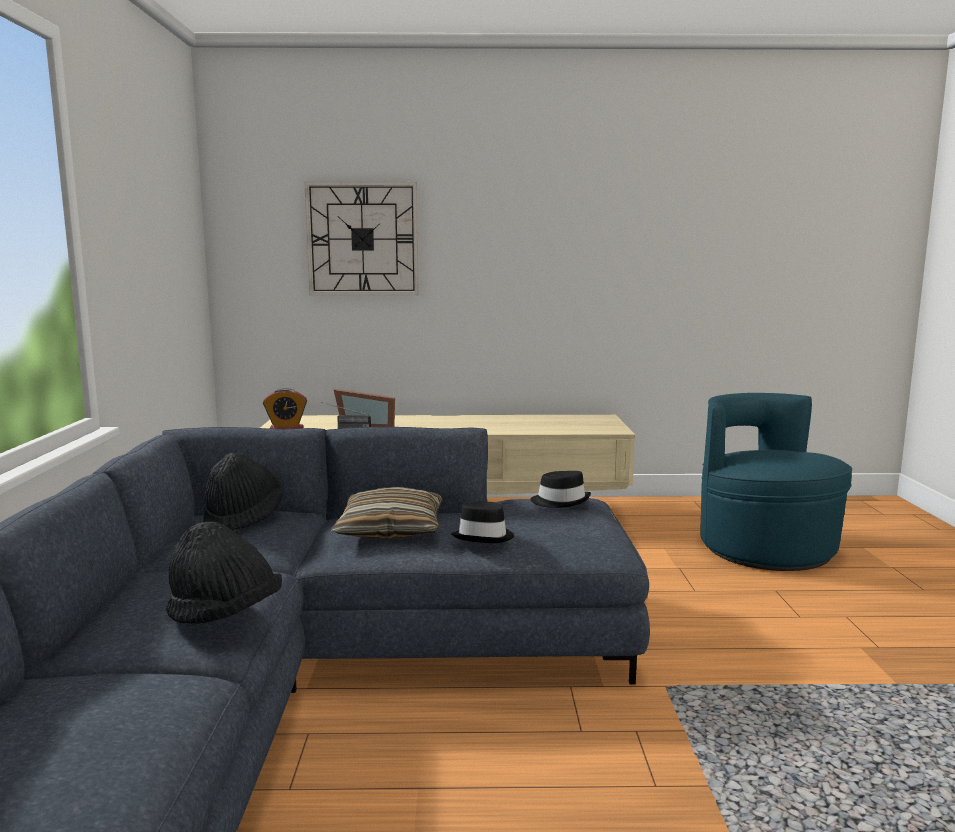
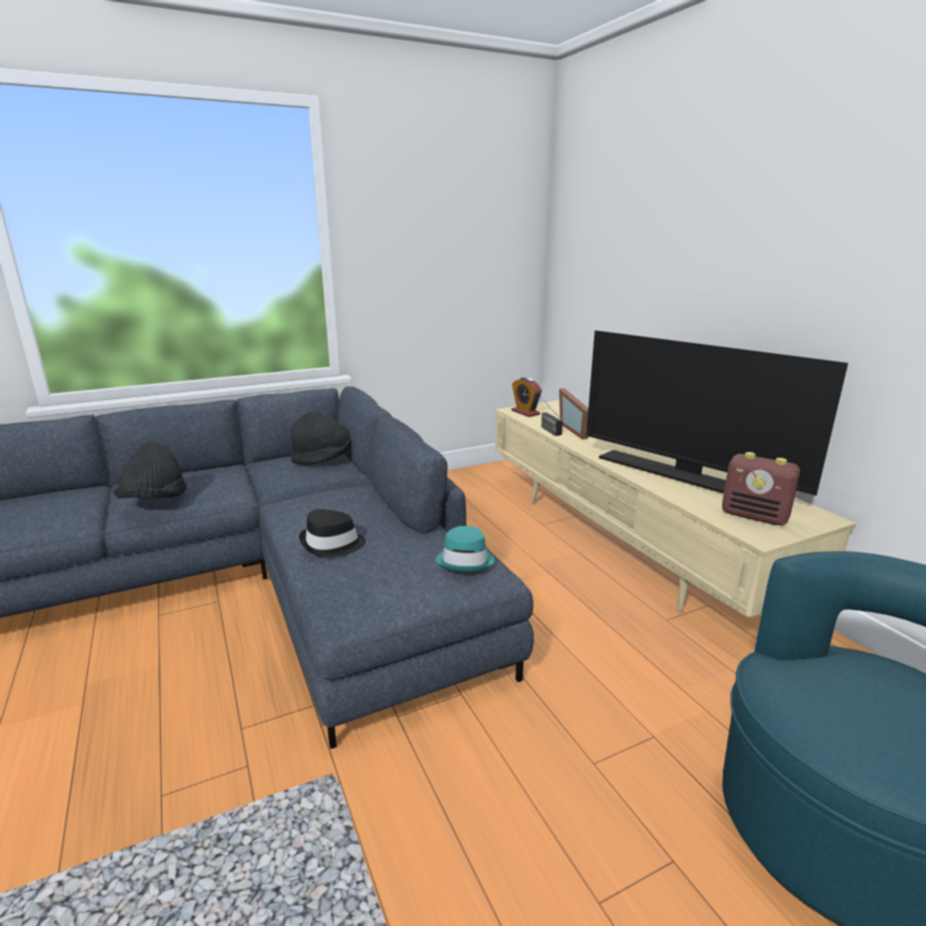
camera: 65 degrees right, 10 degrees up
(362, 239) = (639, 242): wall clock -> none
(390, 529) = (340, 507): pillow -> none
(512, 423) = (688, 478): none -> television
(560, 501) = (465, 560): black hat -> turquoise hat
(588, 425) = (755, 516): none -> radio

